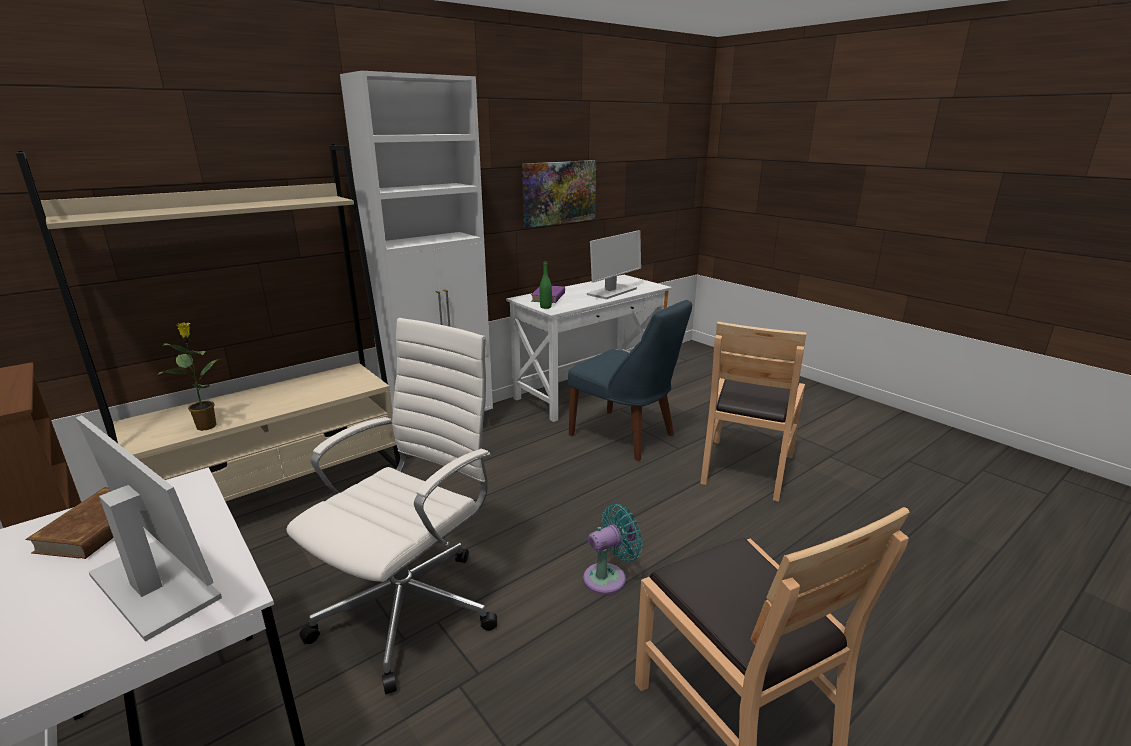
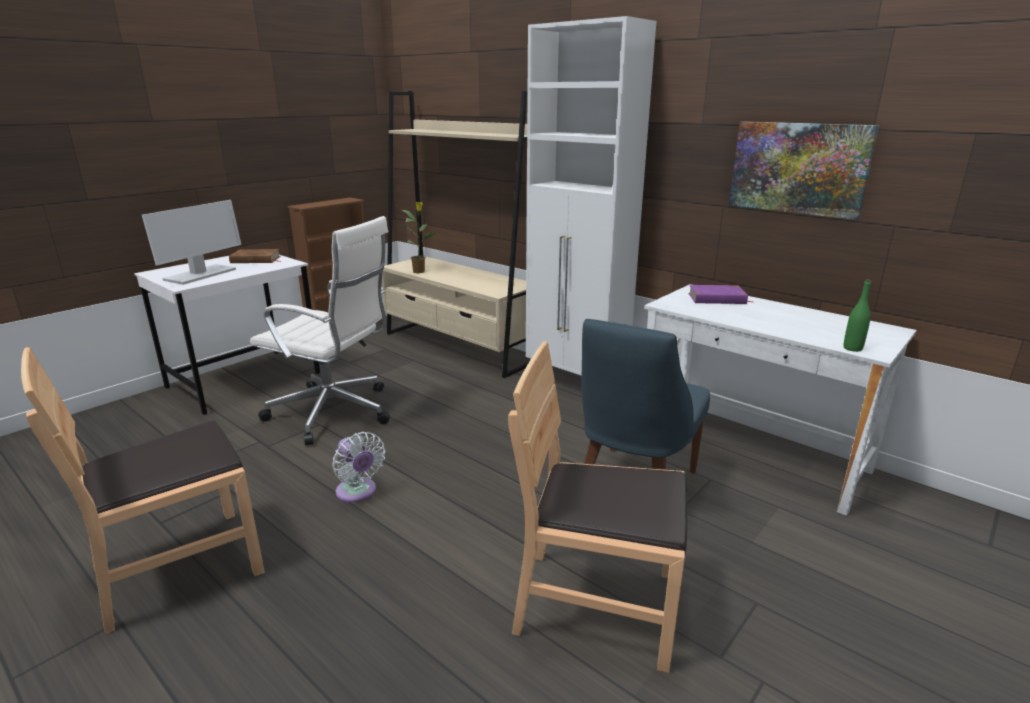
camera: 80 degrees right, 0 degrees up
(545, 307) = (672, 300): green bottle -> green bottle (852, 348)
(608, 577) = (358, 493): turquoise fan -> white fan
(612, 292) = (790, 326): monitor -> none

